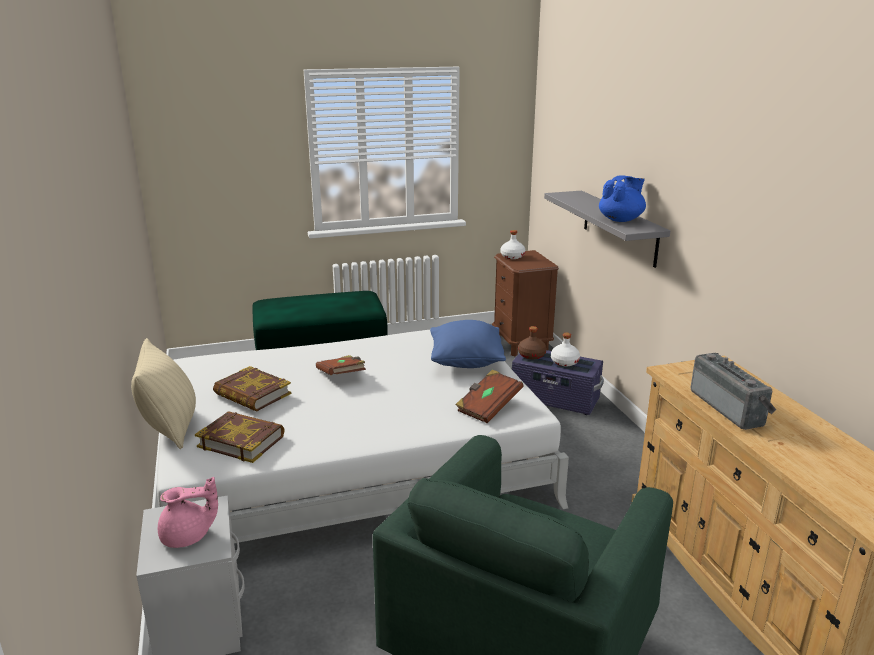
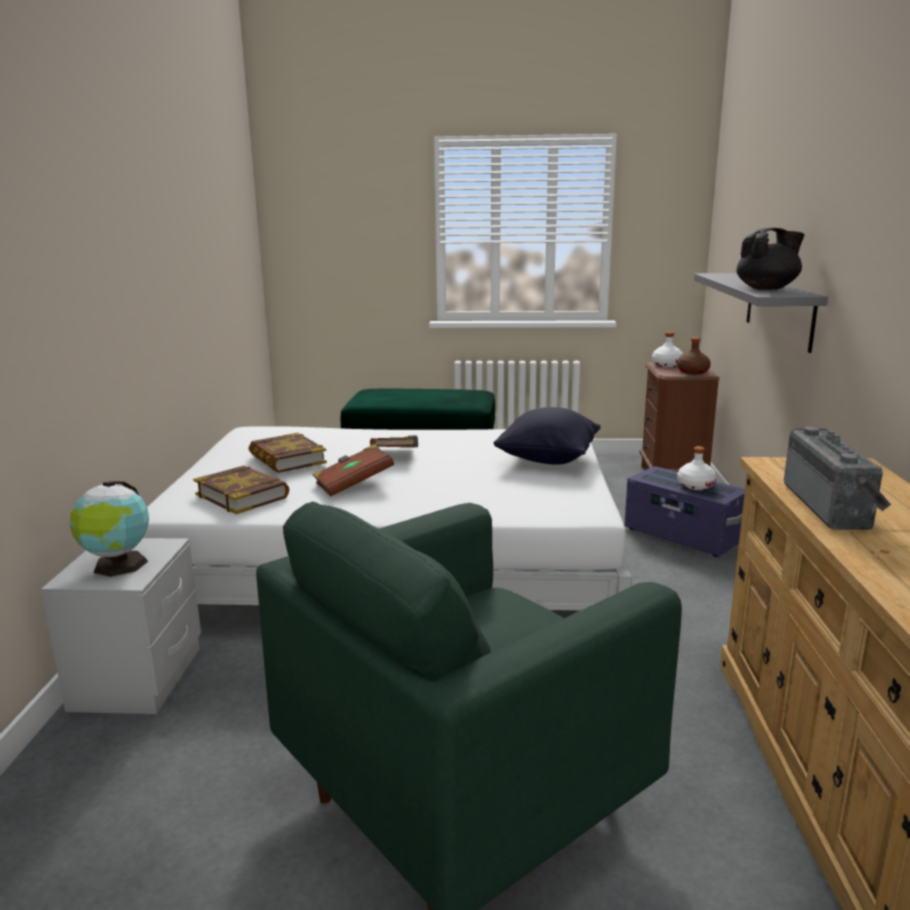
camera: 20 degrees right, 5 degrees down
(171, 427) = (187, 476): beige pillow -> none
(188, 537) = (118, 566): pink teapot -> globe
(466, 362) = (547, 460): blue pillow -> black pillow
(488, 407) = (540, 501): brown book -> brown book (353, 484)
(532, 355) = (657, 475): brown bottle -> brown bottle (693, 372)
(621, 220) = (767, 288): blue teapot -> black teapot

